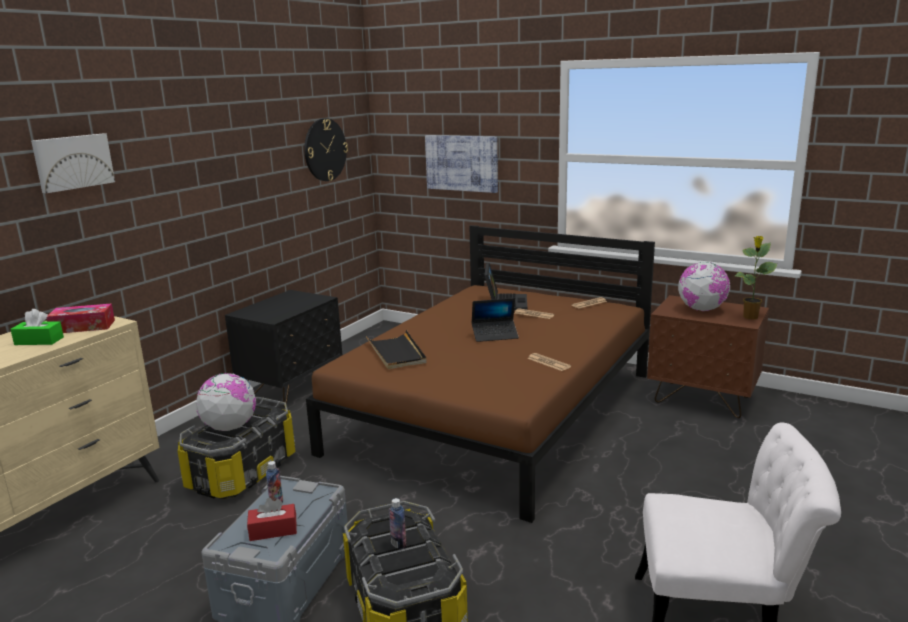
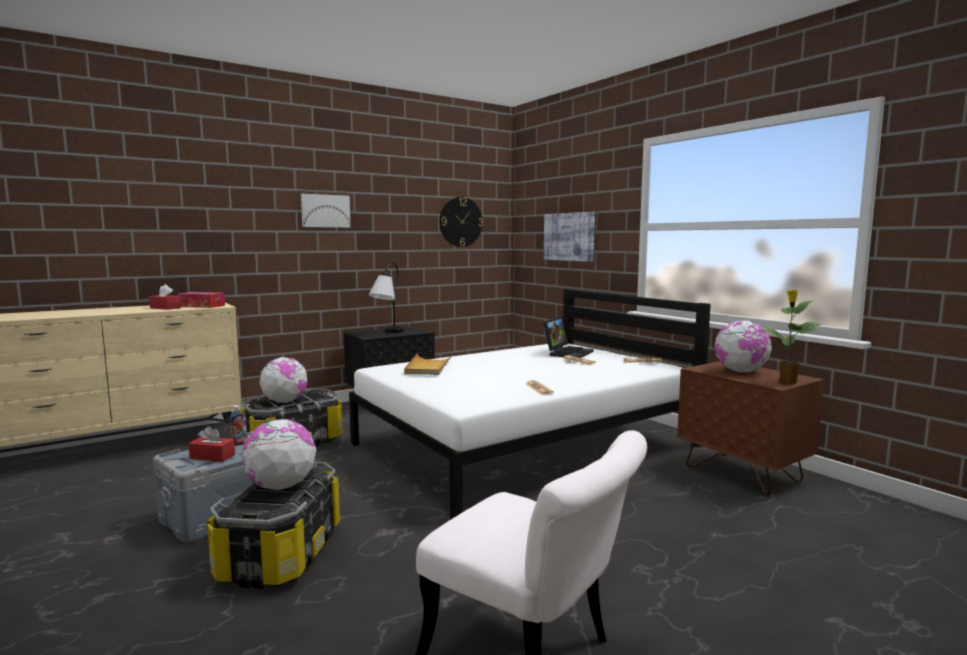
camera: 25 degrees right, 10 degrees down
(39, 341) = (165, 308): green tissue box -> red tissue box
(73, 162) = (232, 197): picture -> picture (325, 211)
(283, 307) = (387, 333): none -> table lamp
(396, 353) = (428, 367): black tray -> beige tray
(398, 544) = (281, 486): bottle -> globe
(495, 335) = (523, 368): laptop -> none
(496, 412) = (525, 444): brown bed -> white bed

